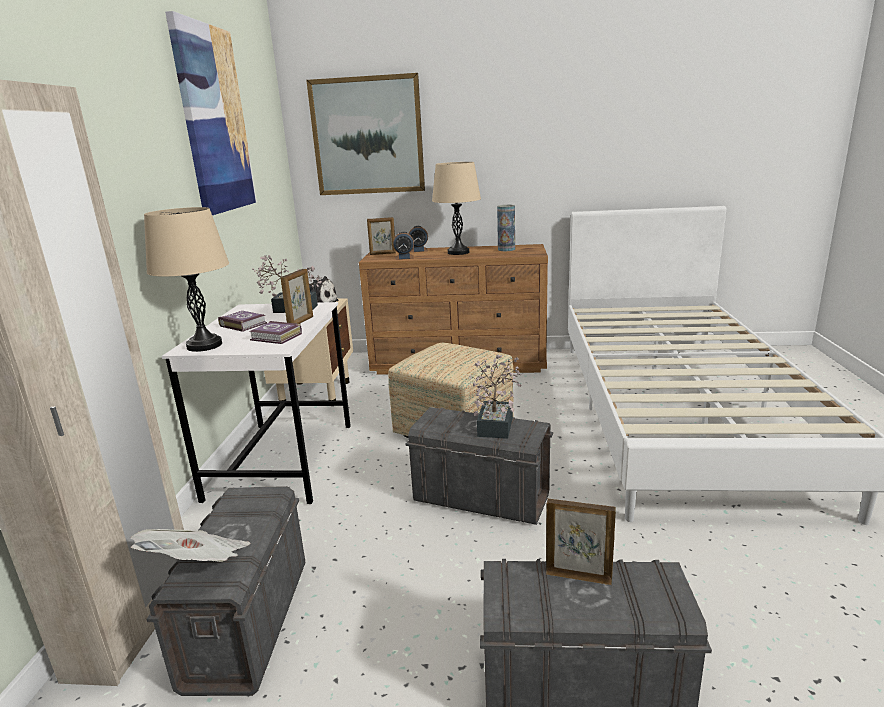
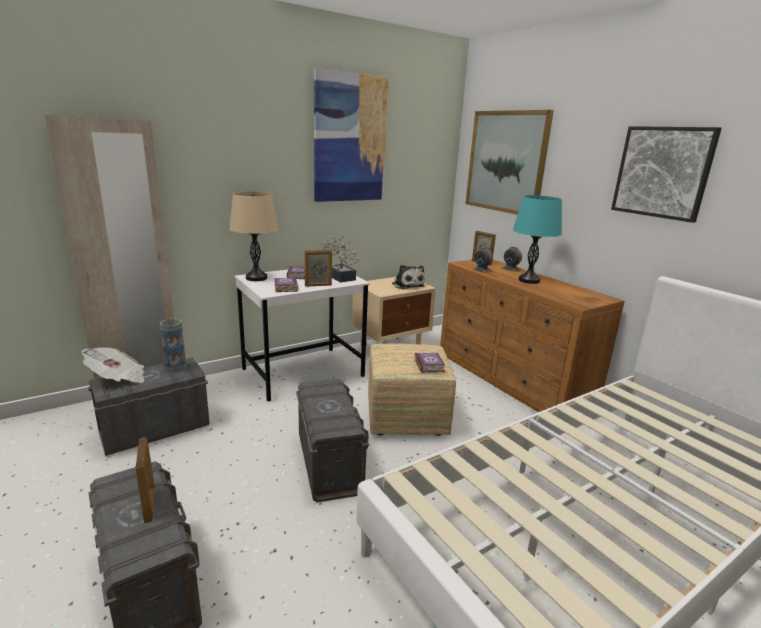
camera: 50 degrees right, 0 degrees up
(458, 252) = (529, 280): beige table lamp -> turquoise table lamp
(479, 354) = (429, 365): none -> book
(497, 423) = (339, 411): potted plant -> none
(506, 249) = (572, 292): vase -> vase (176, 367)
(547, 123) = (662, 172): none -> picture

